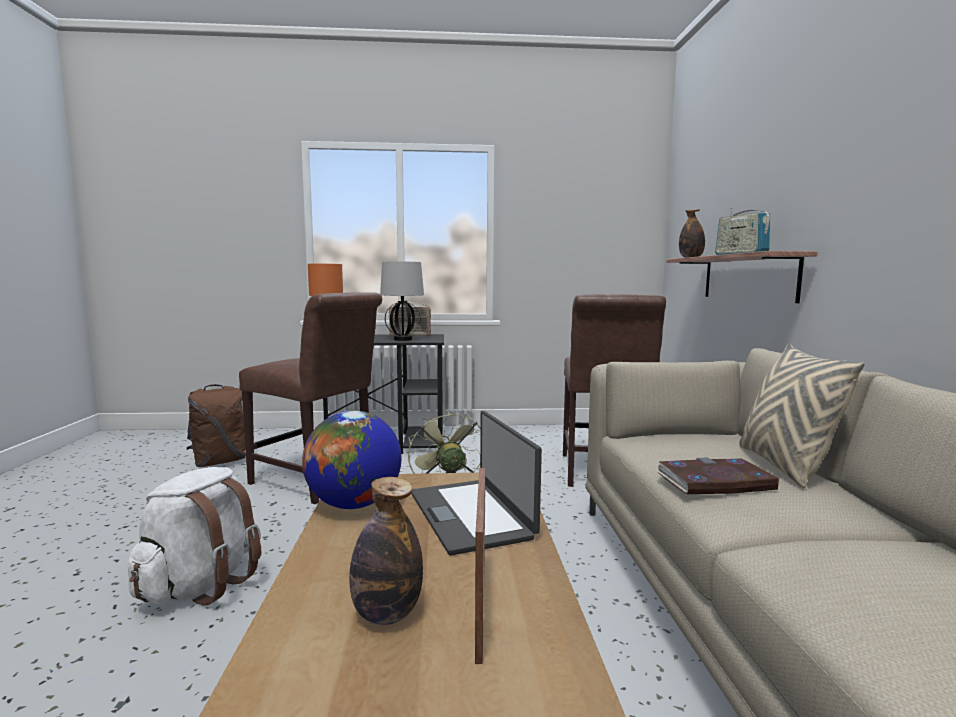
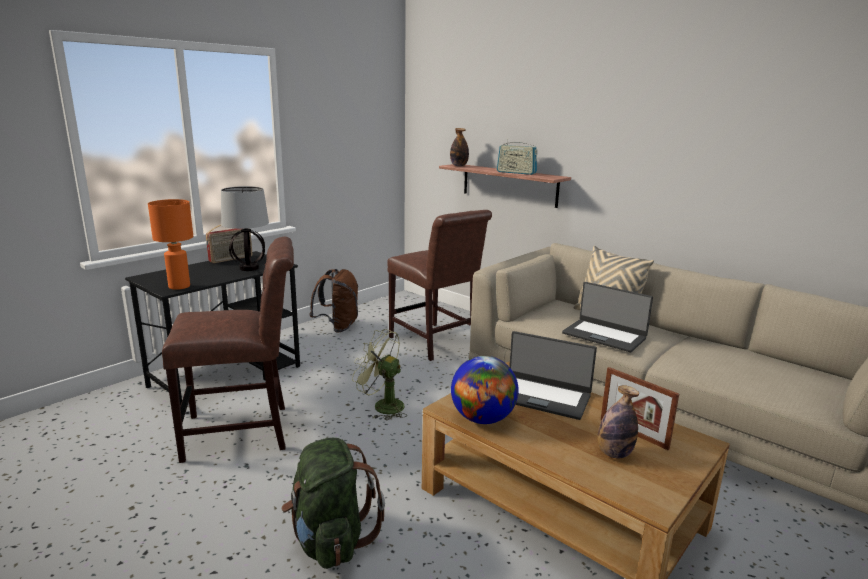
camera: 45 degrees left, 10 degrees up
(201, 585) = (330, 540): white backpack -> green backpack
(220, 462) = (88, 459): brown backpack -> brown backpack (338, 327)
(714, 482) = (604, 335): book -> laptop

